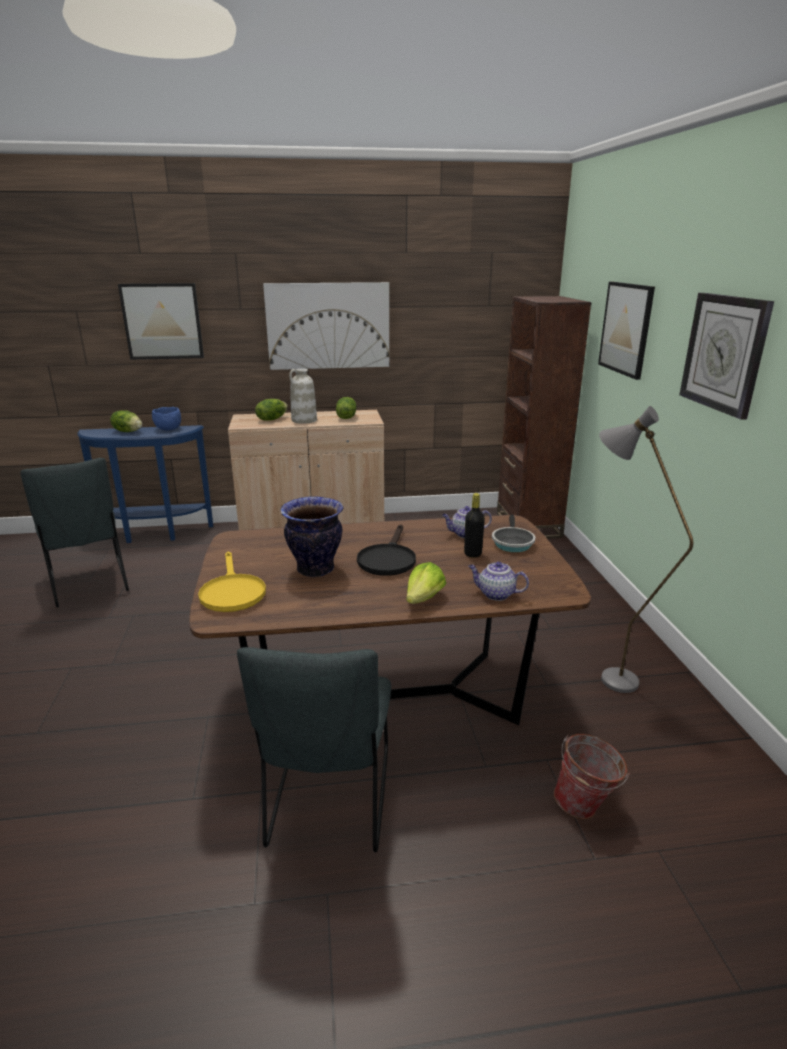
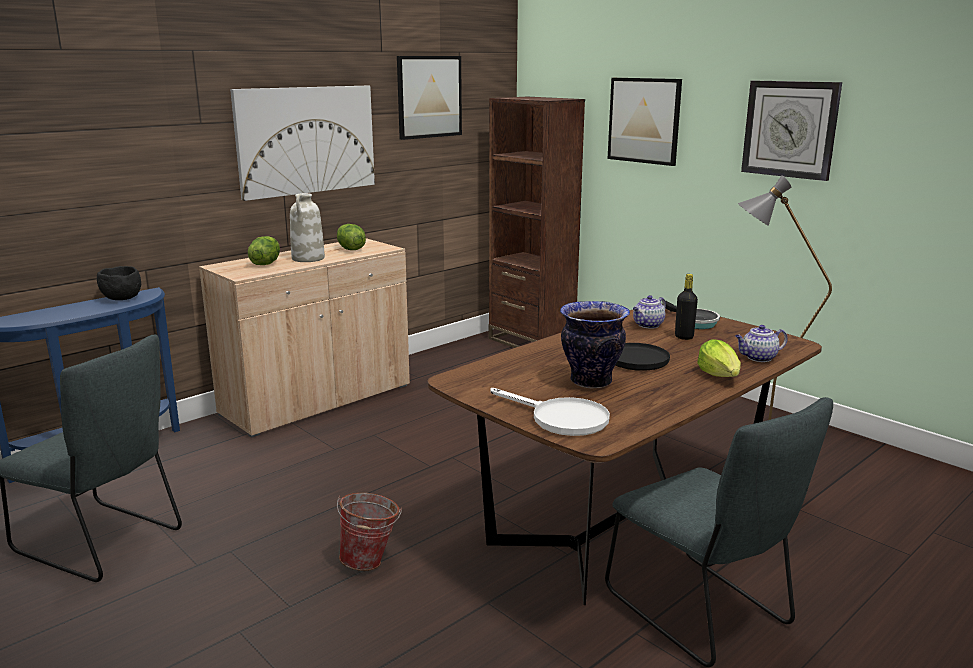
camera: 35 degrees left, 5 degrees down
(128, 431) = (64, 311): lettuce -> none
(162, 321) = (96, 145): picture -> picture (429, 97)
(168, 429) = (121, 298): blue bowl -> black bowl
(232, 592) = (560, 419): yellow frying pan -> white frying pan
(586, 806) = (862, 527): bucket -> bucket (371, 561)

